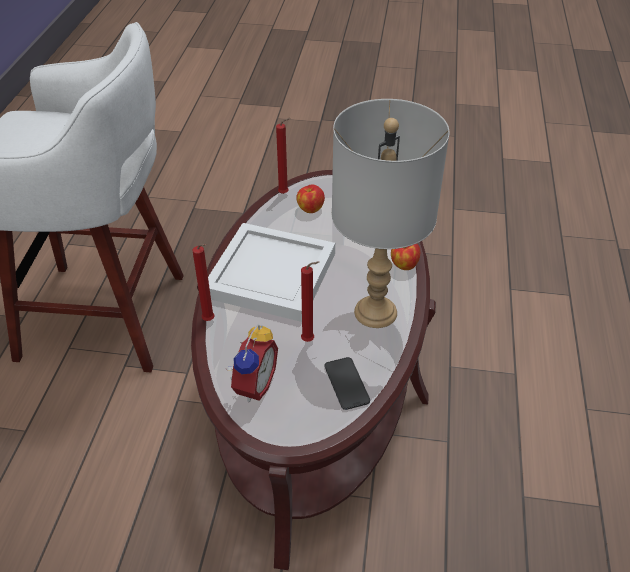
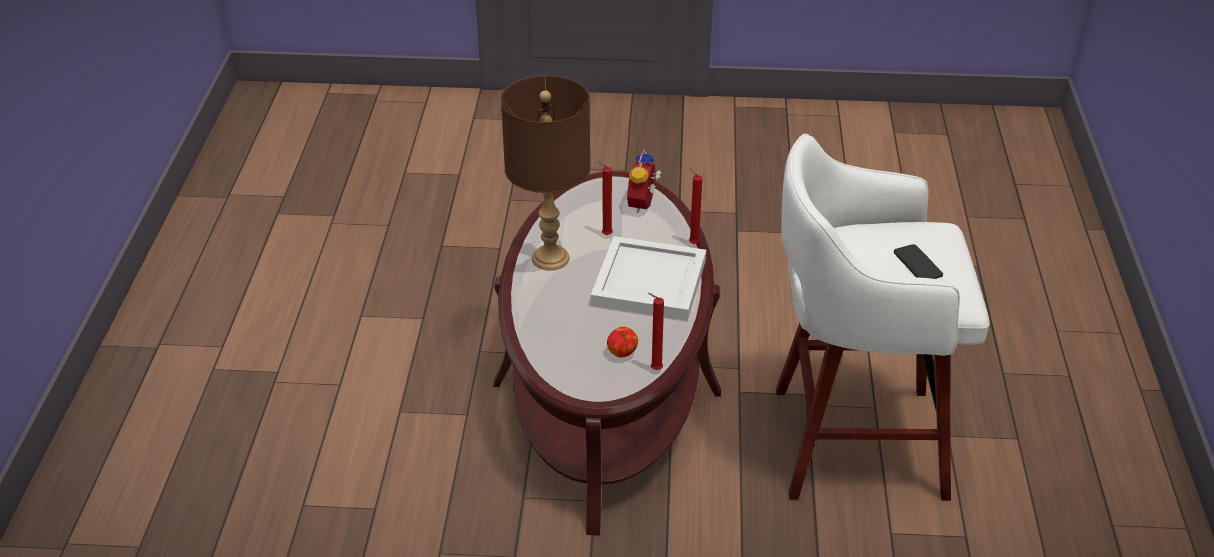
camera: 175 degrees right, 5 degrees down
(346, 383) = (573, 209): phone -> phone (917, 264)
(375, 311) = (551, 258): grey table lamp -> brown table lamp
(404, 265) = (522, 298): apple -> none

